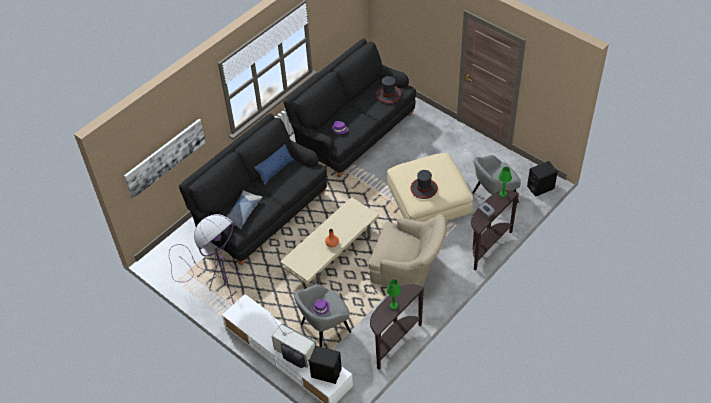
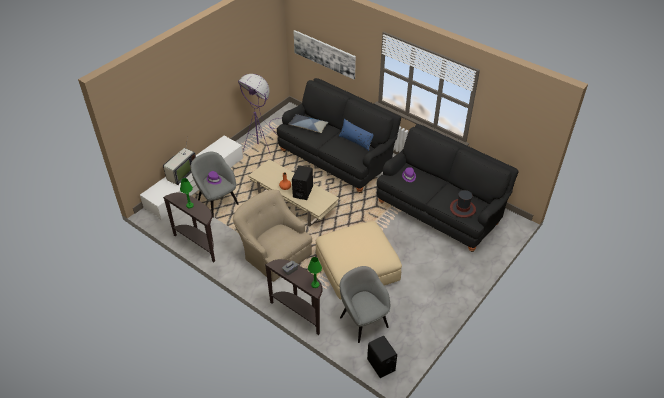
camera: 85 degrees right, 5 degrees down
(326, 373) = (161, 192): black speaker -> black speaker (303, 191)
(408, 269) = (274, 253): beige armchair -> beige armchair turned 120 degrees clockwise
(424, 189) = (344, 242): hat -> none

